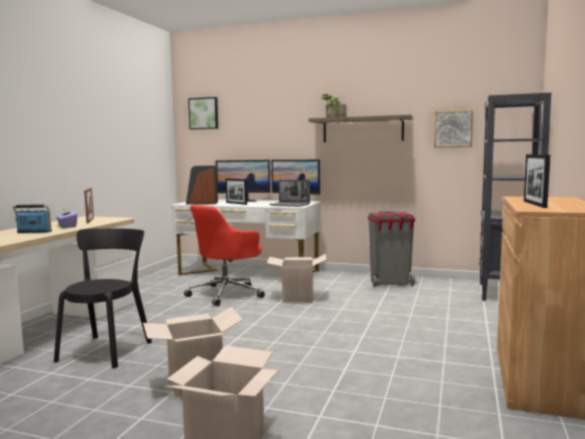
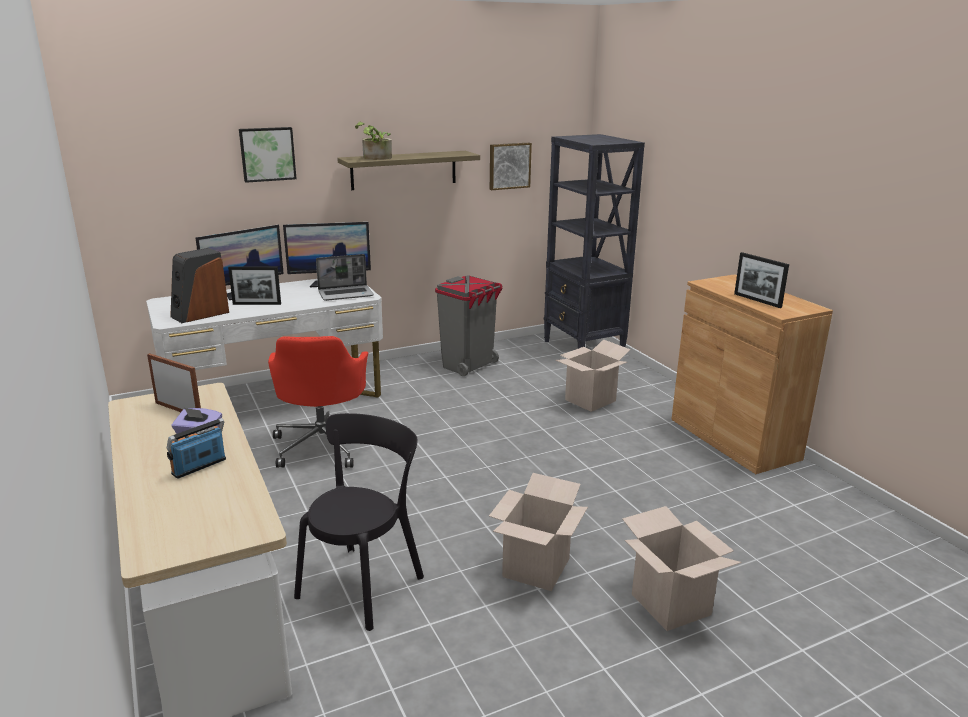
camera: 45 degrees left, 15 degrees up
(107, 350) = (364, 583): black chair -> black chair turned 60 degrees clockwise
(204, 113) = (133, 150): picture -> picture (267, 154)
(298, 298) = (418, 420): cardboard box -> cardboard box (590, 400)

